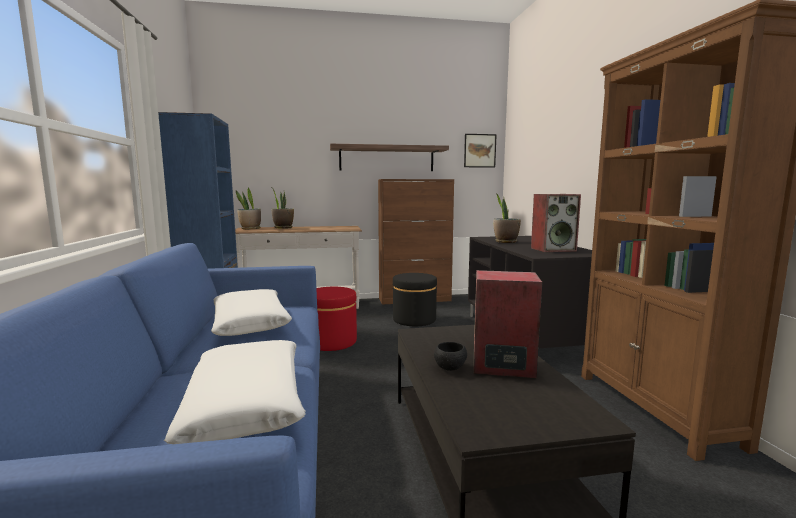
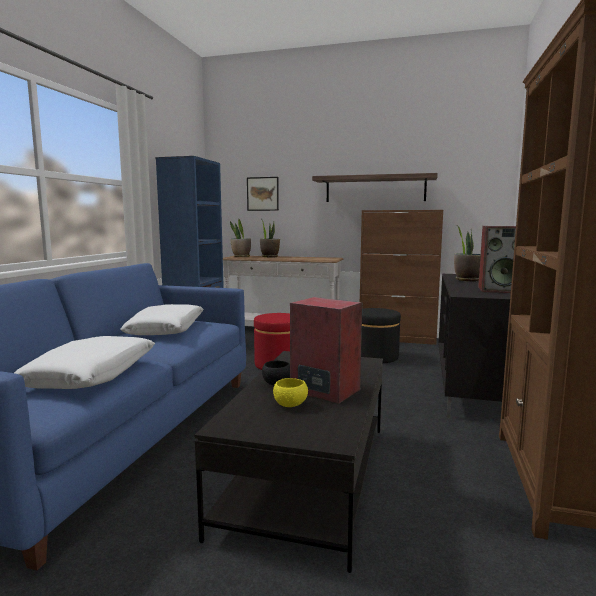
camera: 25 degrees right, 0 degrees up
(479, 150) = (484, 176): picture -> picture (262, 194)
(498, 390) = (290, 405): none -> yellow bowl

